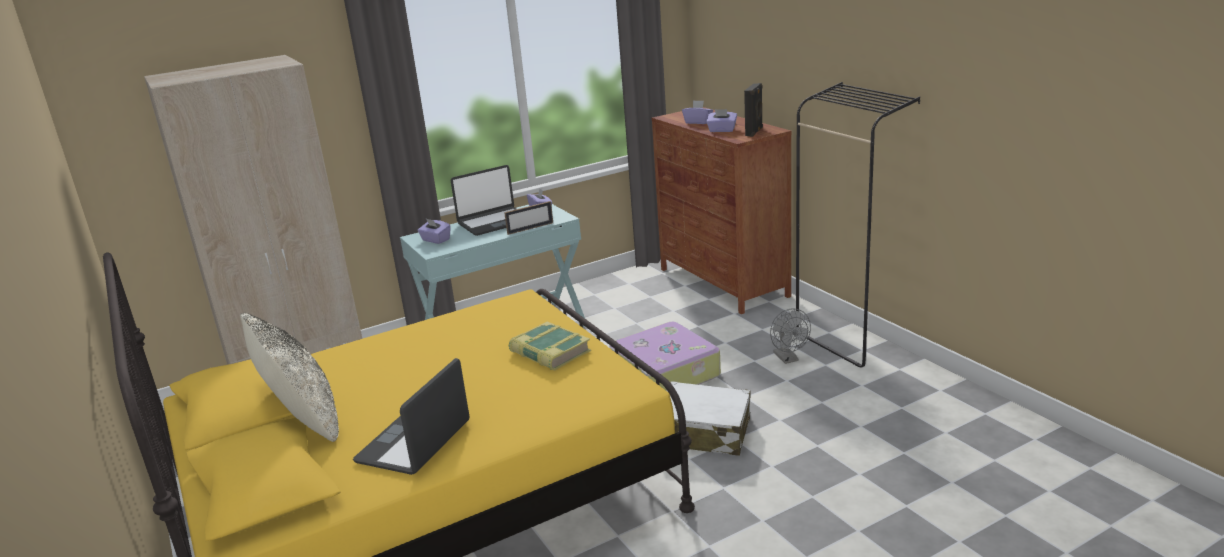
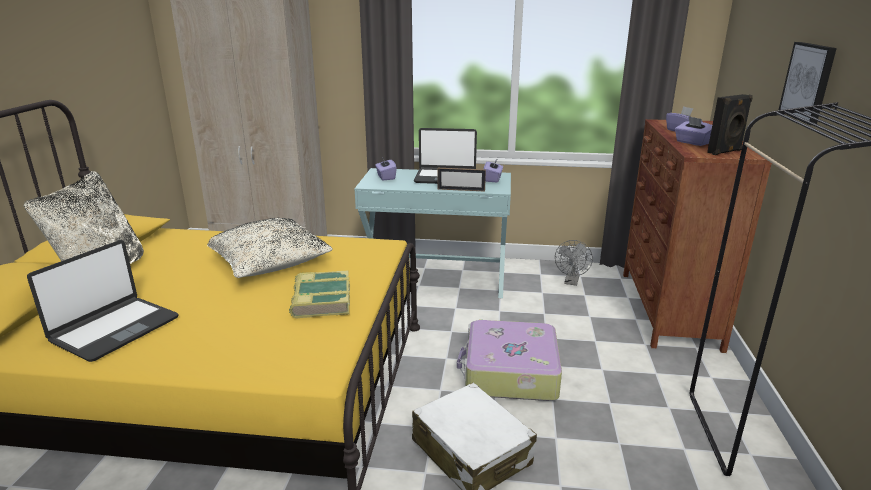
camera: 35 degrees right, 0 degrees up
(415, 442) = (114, 329): laptop -> laptop turned 150 degrees clockwise
(443, 347) = (269, 261): none -> beige pillow
(788, 359) = (648, 419): grey fan -> grey fan (571, 282)
(805, 68) = (808, 82): none -> picture

